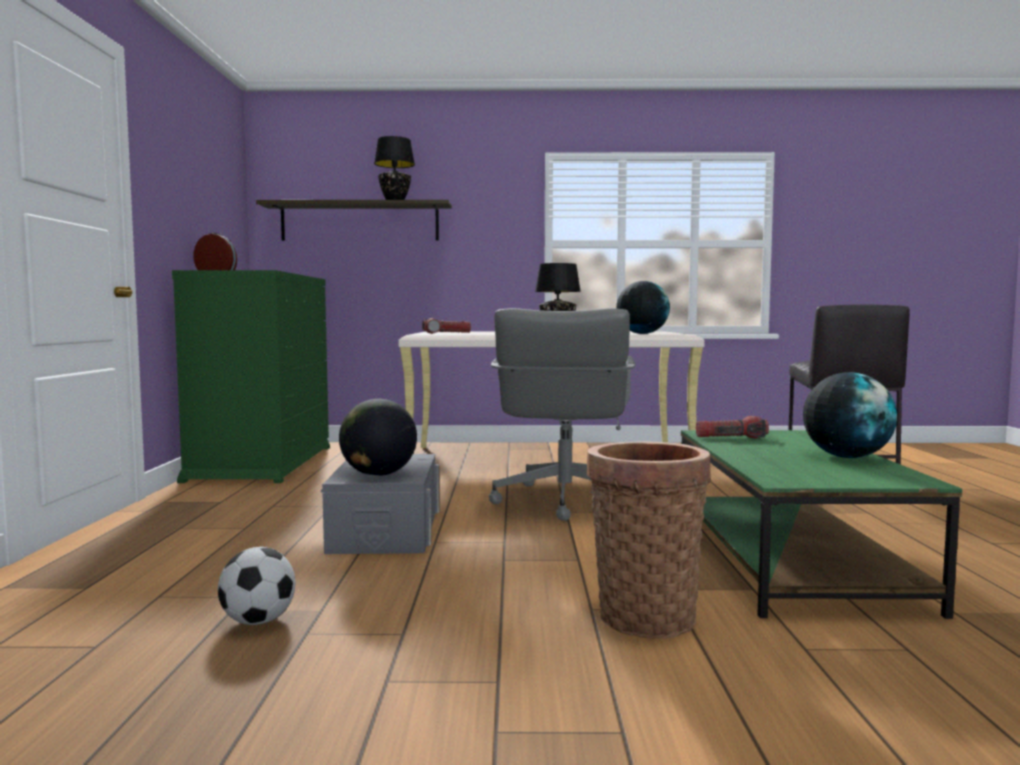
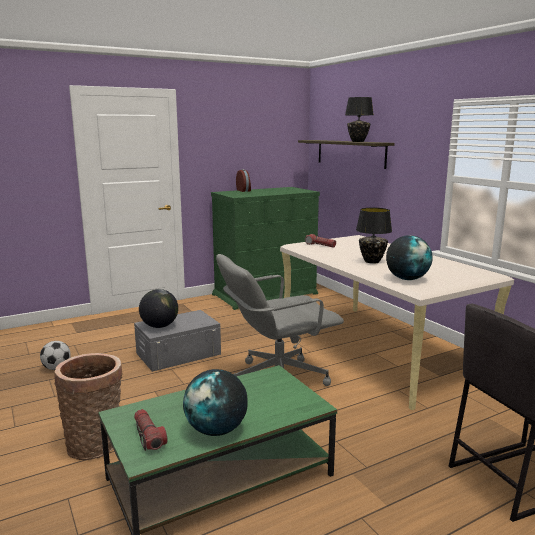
camera: 60 degrees right, 10 degrees up
(731, 438) = (260, 384): flashlight -> flashlight (148, 436)

